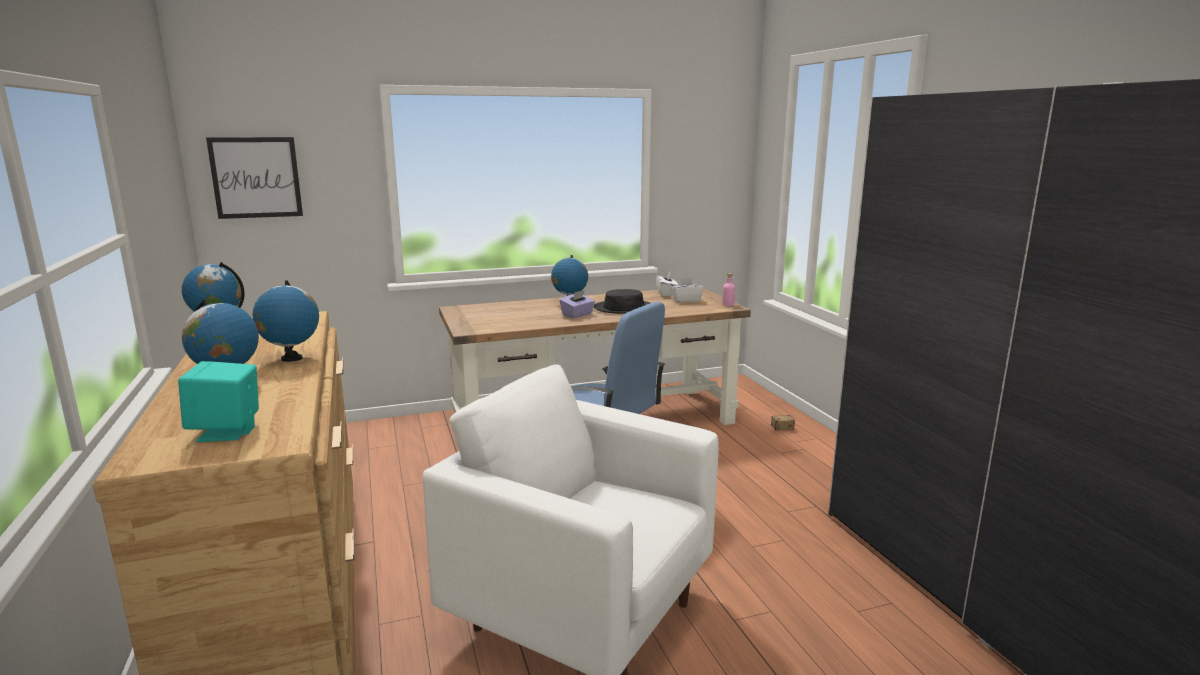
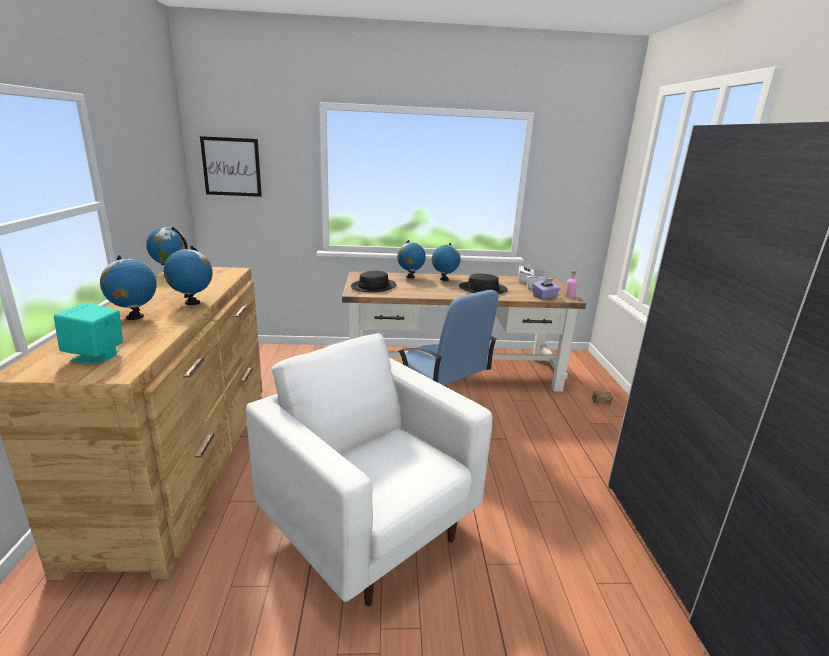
camera: 15 degrees right, 5 degrees up
(486, 320) = (374, 286): none -> black hat
(524, 304) = (410, 277): none -> globe
(577, 314) = (443, 290): purple tissue box -> purple tissue box (545, 296)

